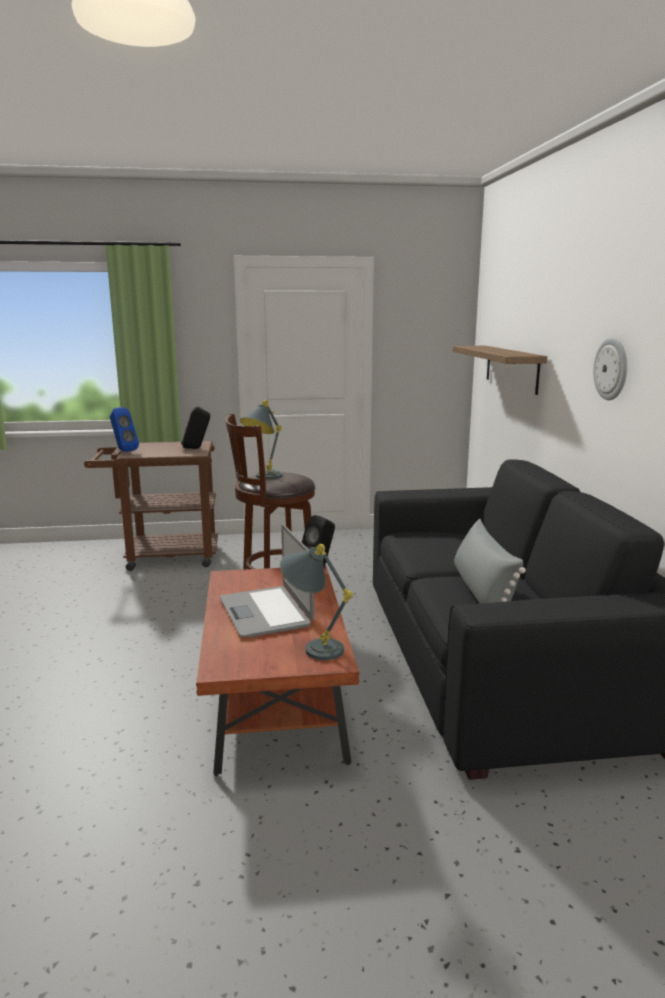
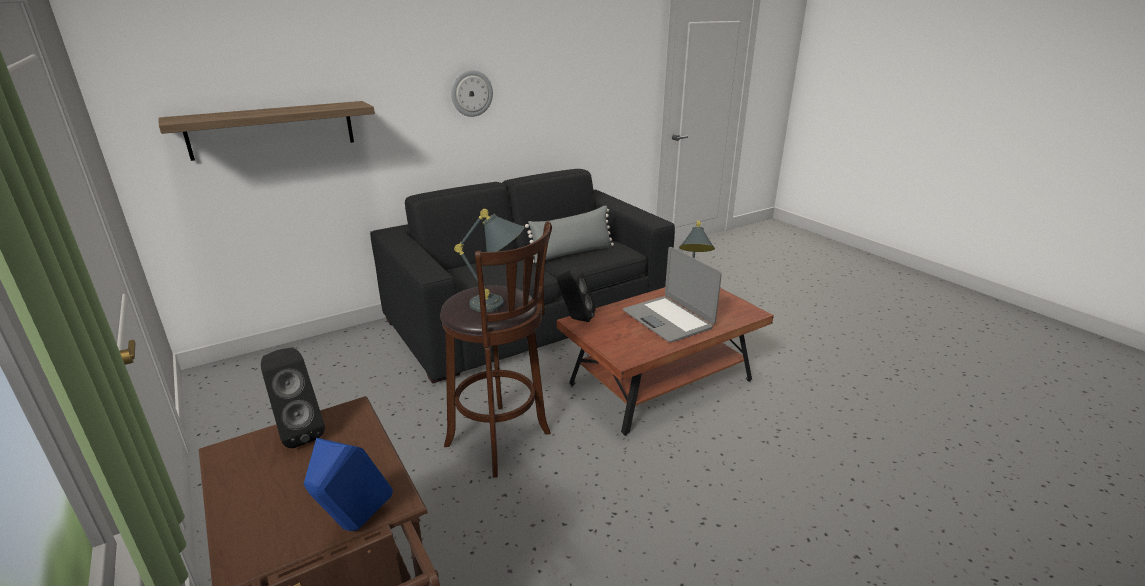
camera: 115 degrees left, 10 degrees up
(266, 612) = (668, 319): laptop -> laptop turned 105 degrees clockwise

